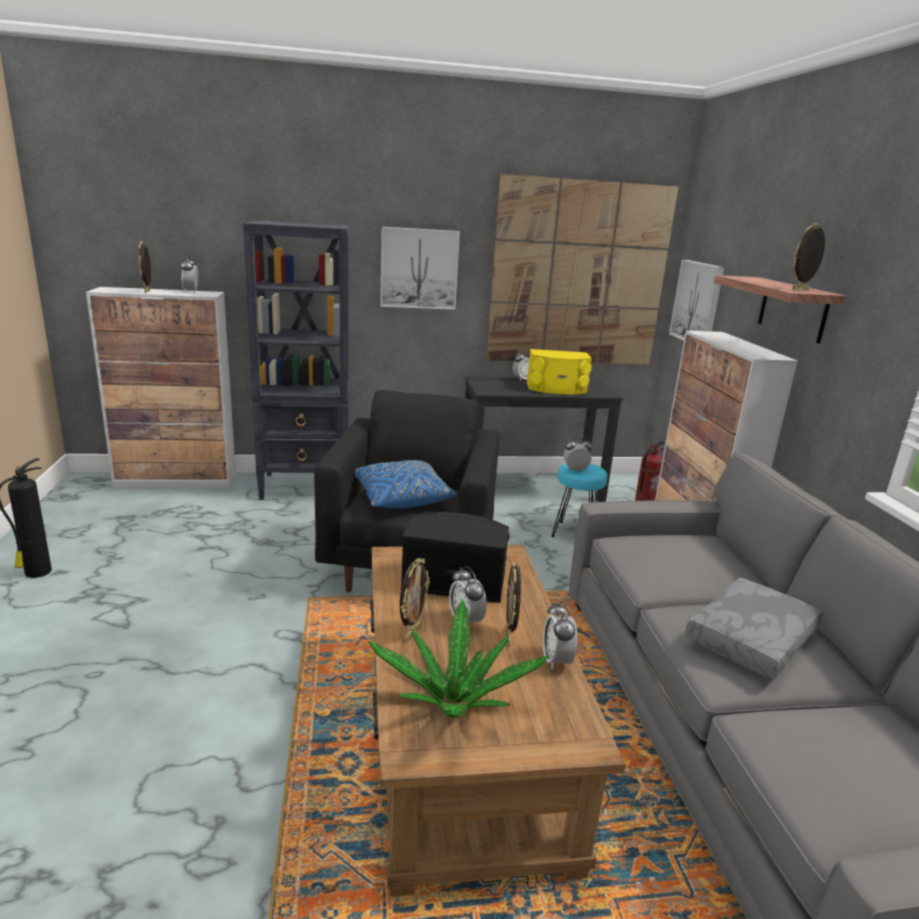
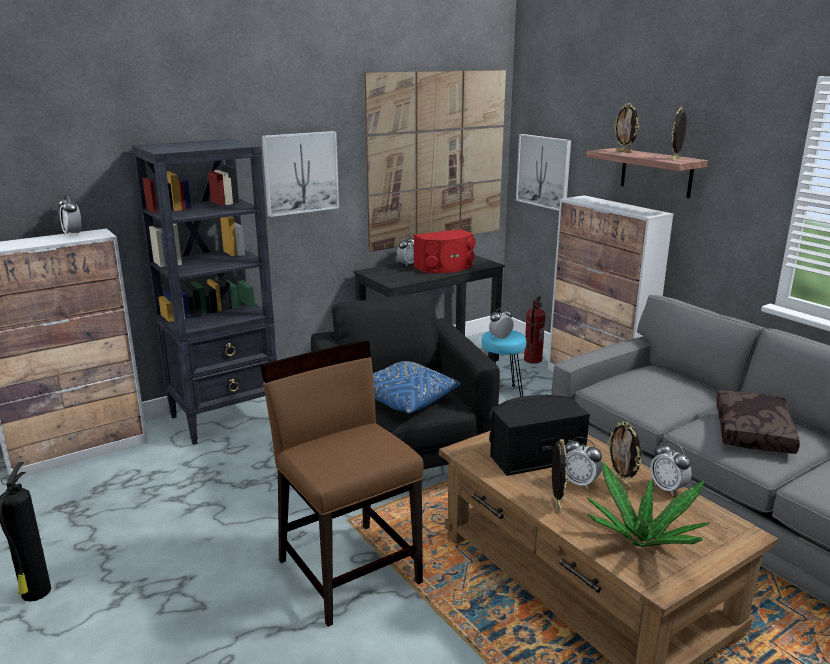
camera: 25 degrees left, 0 degrees up
(148, 292) = (29, 243): picture frame -> picture frame (624, 152)
(264, 641) = (349, 570): none -> brown chair
(557, 389) = (445, 267): yellow speaker -> red speaker
(753, 640) = (754, 432): grey pillow -> brown pillow

